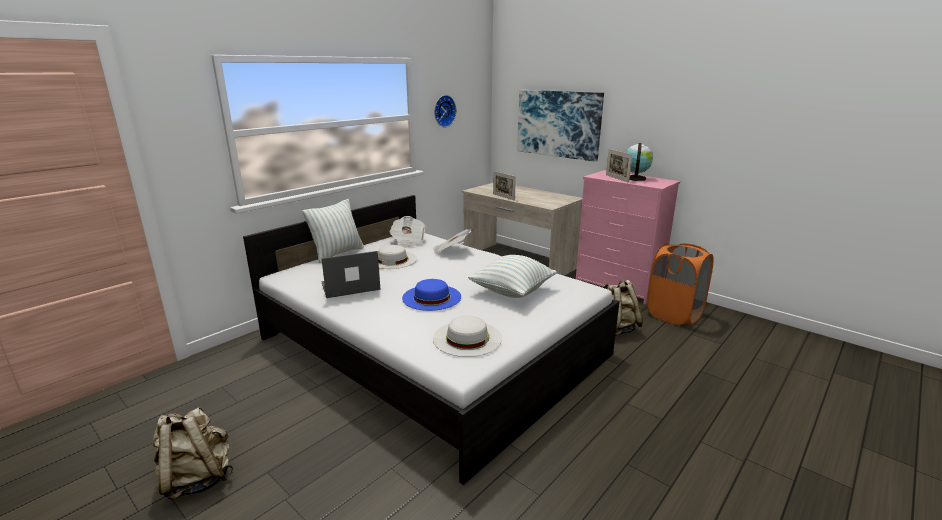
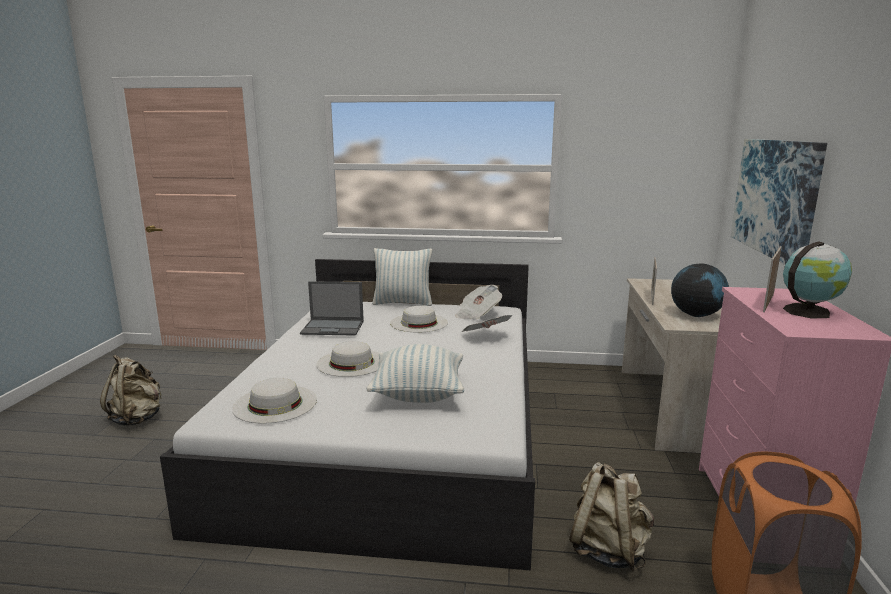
camera: 55 degrees right, 5 degrees down
(349, 286) = (333, 327): laptop -> laptop turned 150 degrees clockwise
(431, 297) = (352, 362): blue hat -> white hat
(443, 111) = (615, 165): wall clock -> none
(542, 199) = (696, 315): none -> globe

